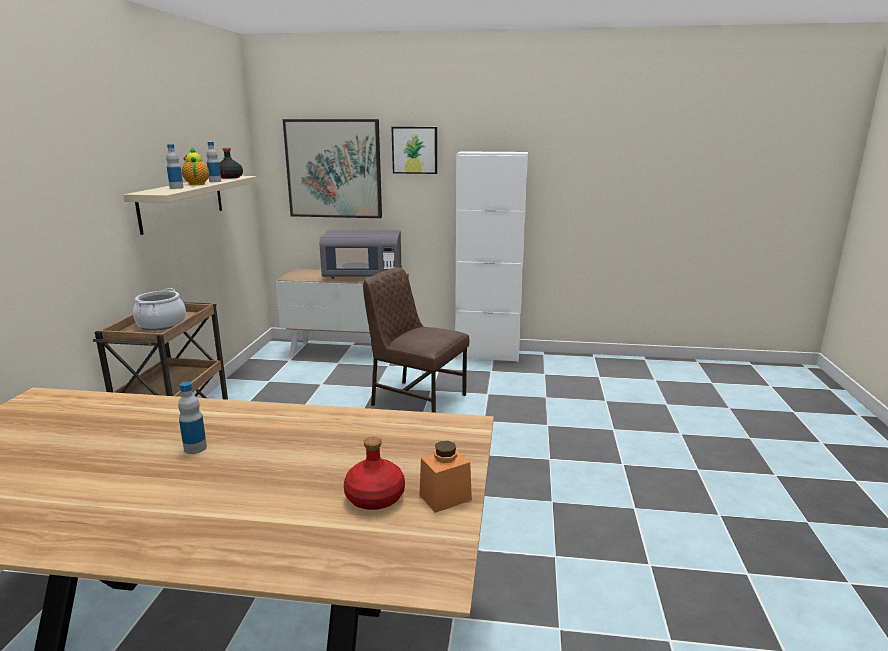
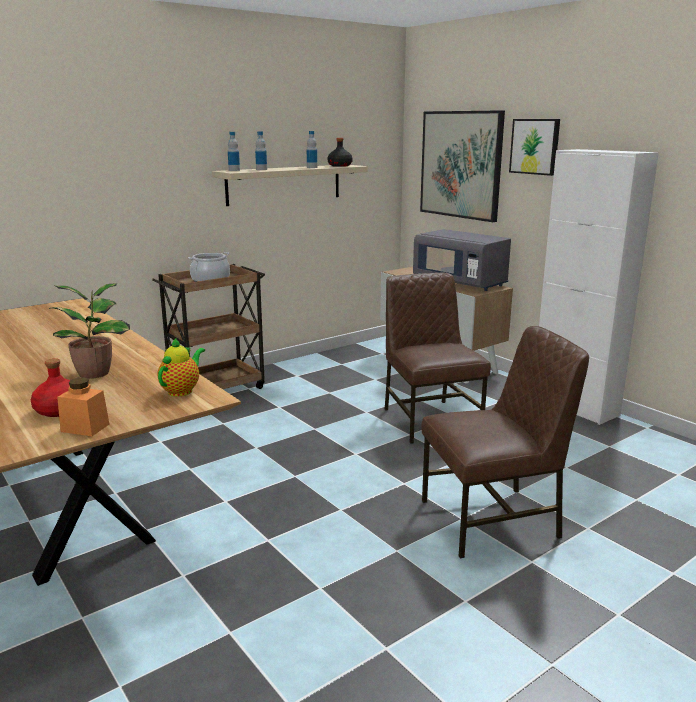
camera: 45 degrees right, 0 degrees up
(195, 448) = (62, 351): bottle -> bottle (234, 170)
(197, 184) = (289, 168): teapot -> teapot (182, 390)
(304, 450) = (96, 373): none -> potted plant
(565, 450) = (492, 520): none -> brown chair

